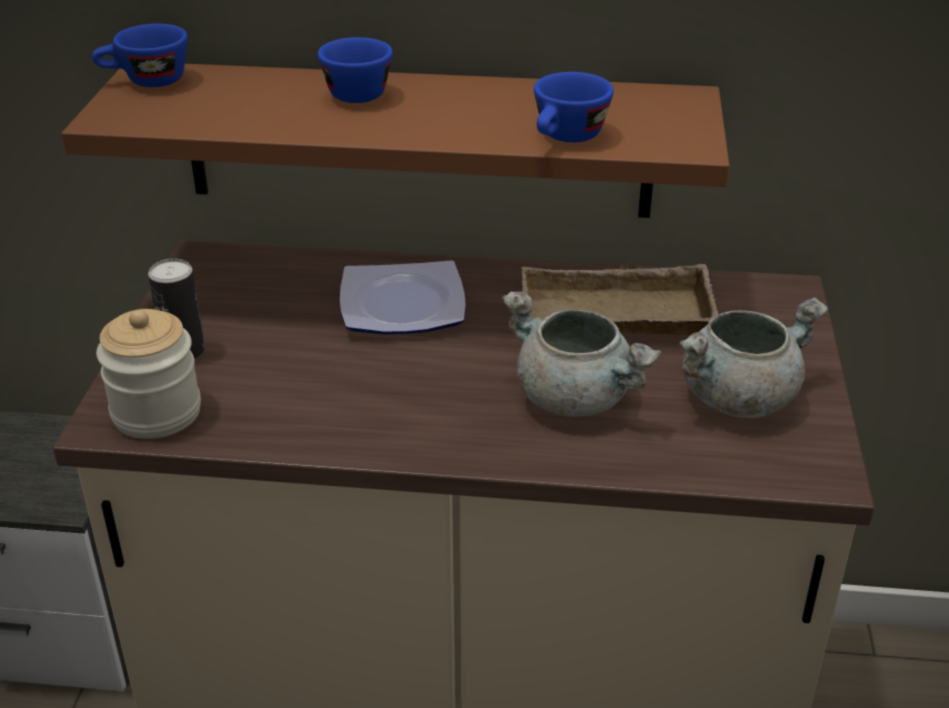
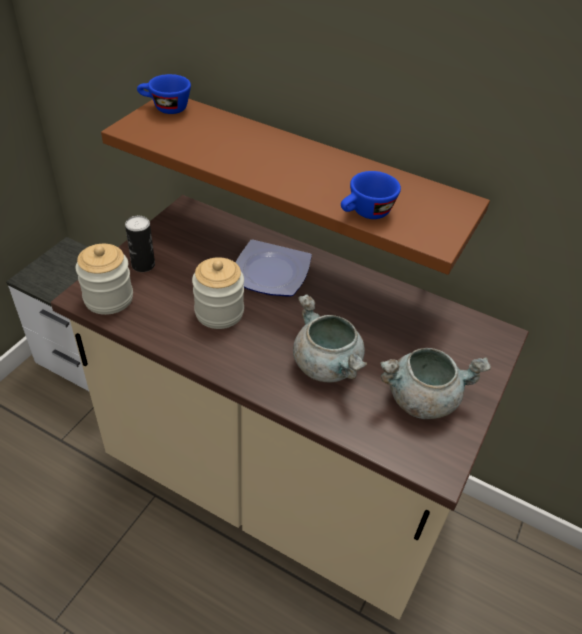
camera: 20 degrees right, 10 degrees up
(355, 91) = (270, 145): blue cup -> none
(358, 379) = (219, 312): none -> jar
(613, 317) = (383, 318): beige tray -> none

